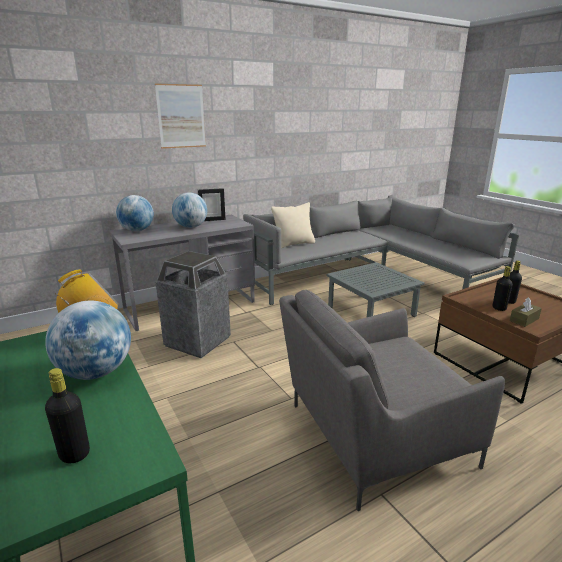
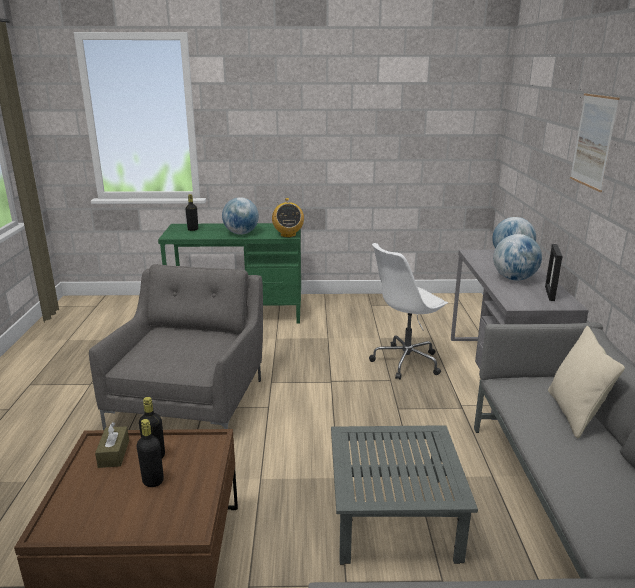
camera: 120 degrees right, 0 degrees up
(197, 342) = (404, 363): trash can -> white office chair

